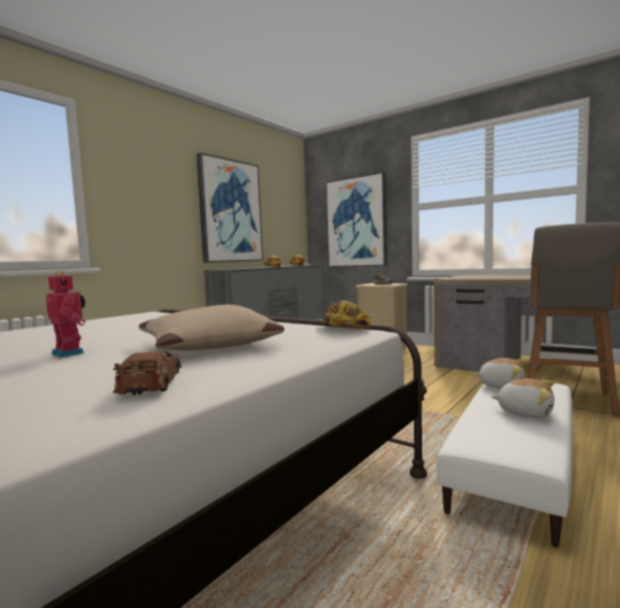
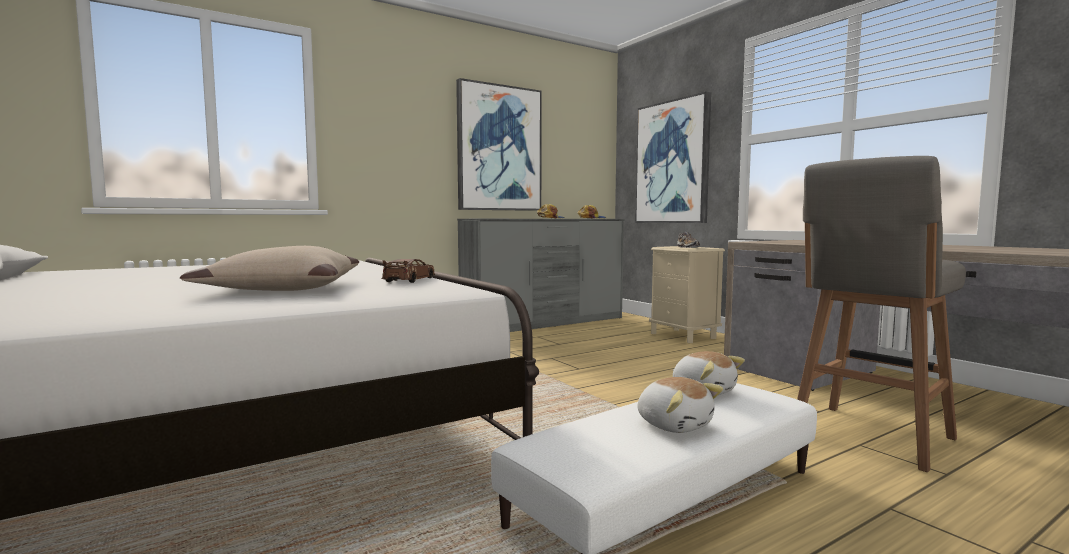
camera: 20 degrees right, 0 degrees up
(70, 353) = (167, 284): toy robot -> none
(151, 382) = (133, 308): brown toy car -> brown toy car (410, 280)
(342, 326) = (454, 283): cap -> none

